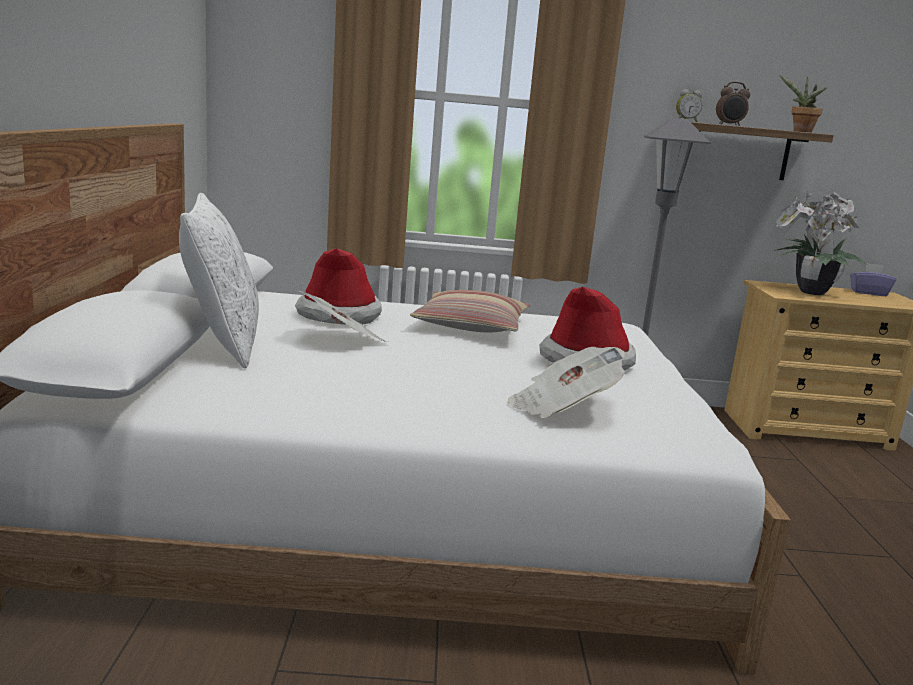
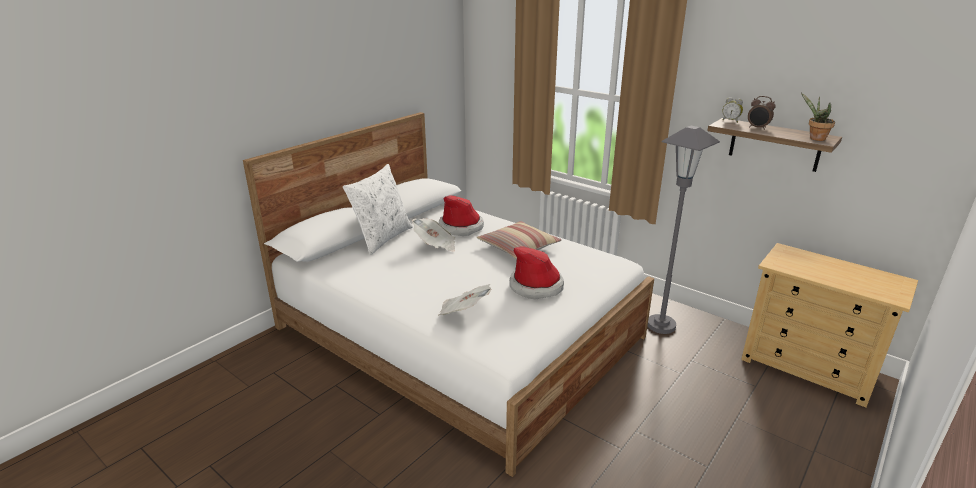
camera: 40 degrees right, 10 degrees up
(808, 292) = (809, 265): potted plant -> none
(868, 293) = (880, 276): purple tissue box -> none

